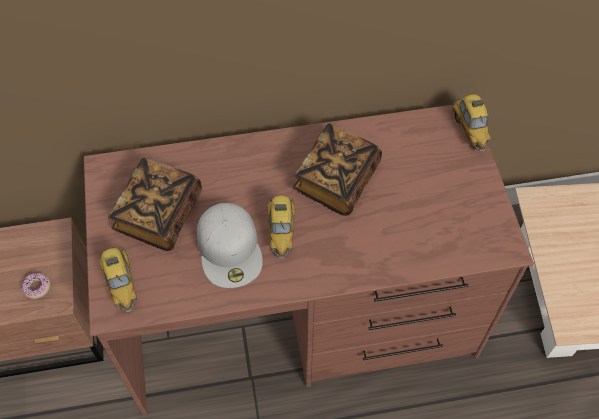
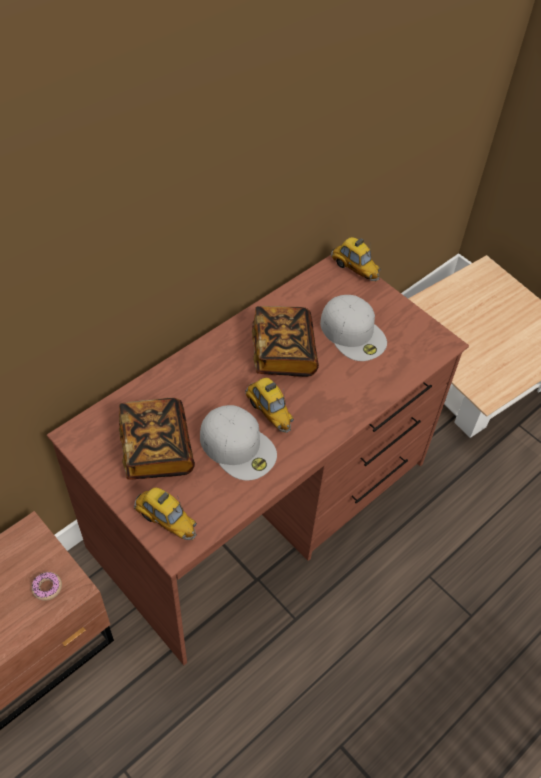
camera: 35 degrees left, 5 degrees down
(420, 193) = (353, 333): none -> white cap

